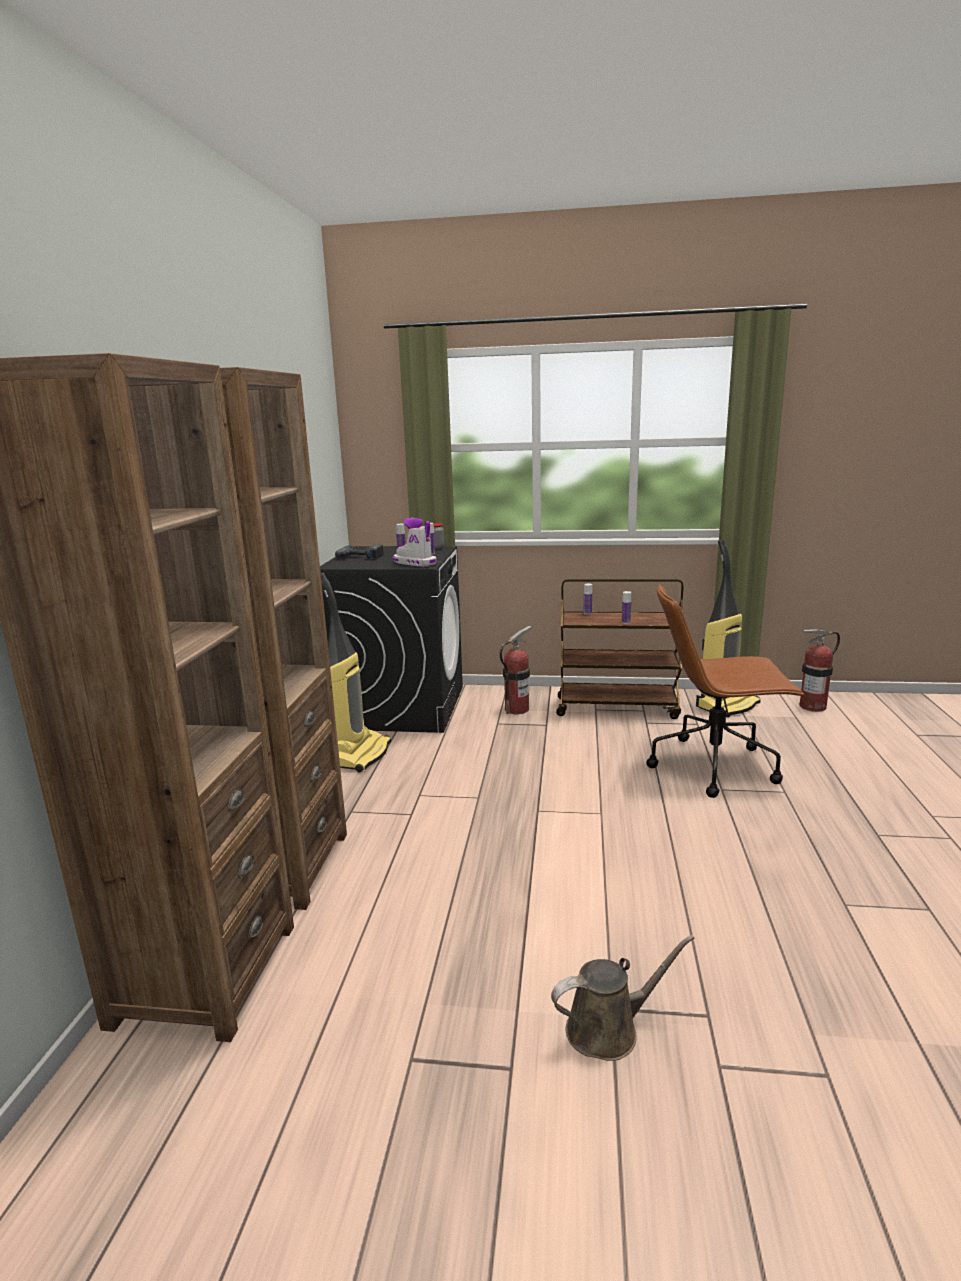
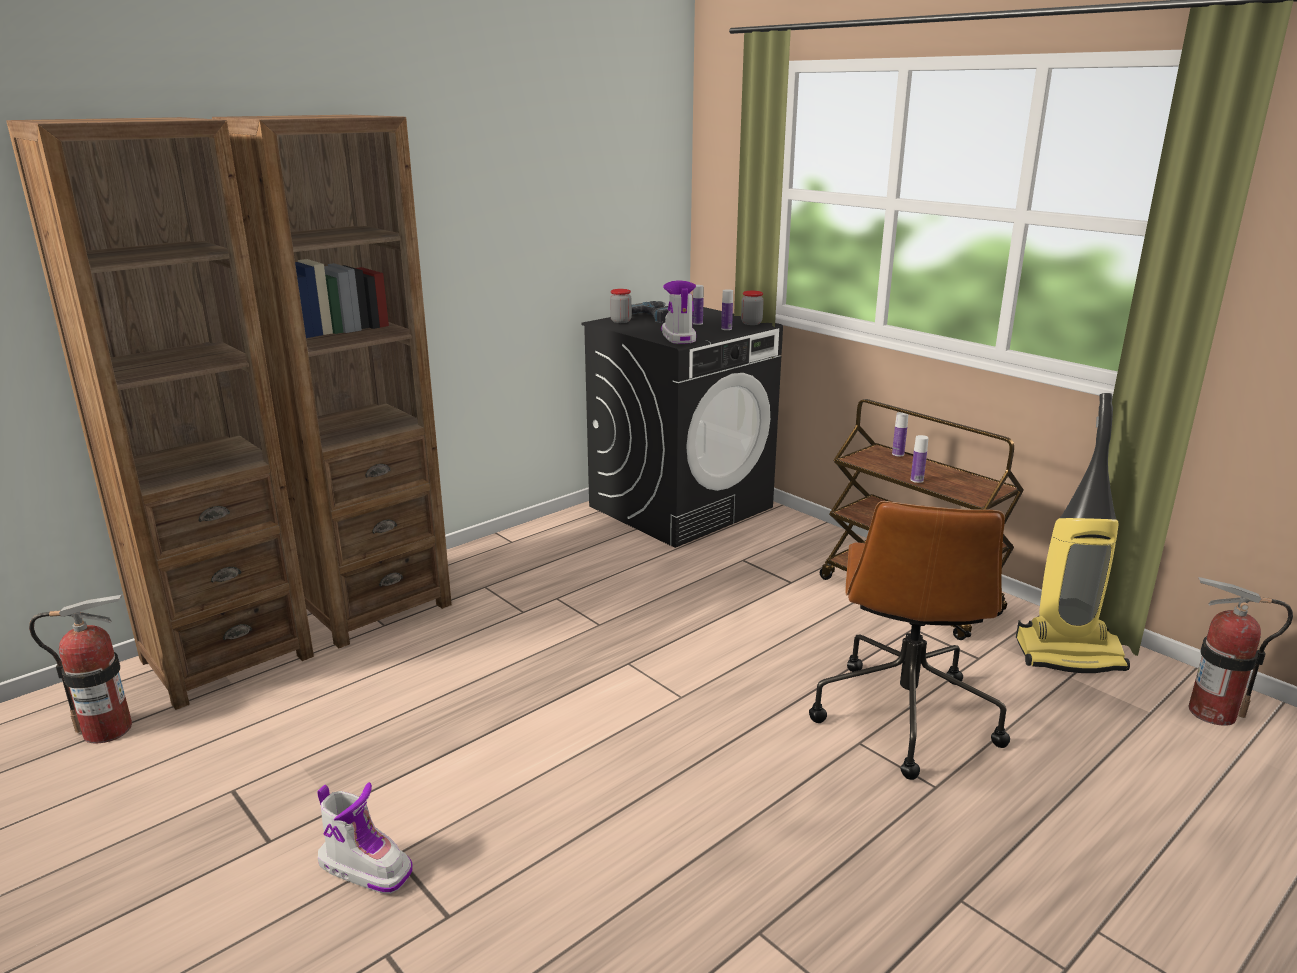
camera: 40 degrees right, 5 degrees up
(343, 563) = (621, 321): none -> jar
(359, 754) = (570, 538): vacuum cleaner -> none
(517, 709) = (789, 553): fire extinguisher -> fire extinguisher (108, 729)
(608, 1029) = (366, 867): brown watering can -> boot
(715, 766) = (904, 715): brown office chair -> brown office chair turned 120 degrees counterclockwise

